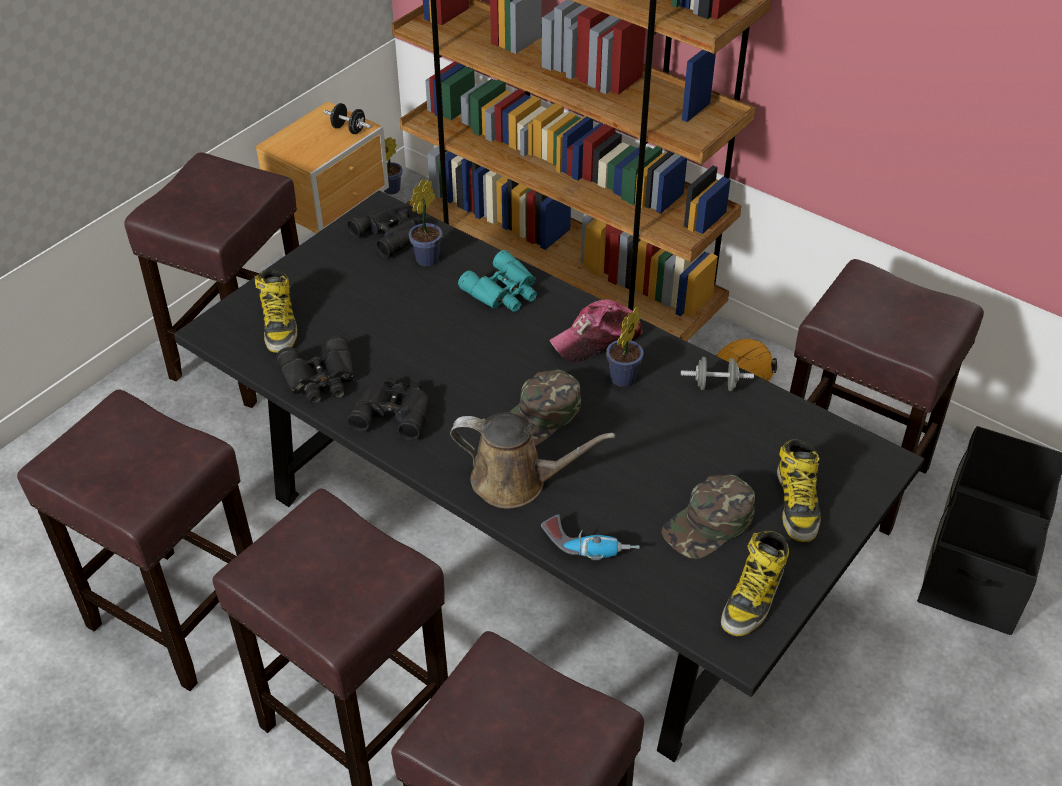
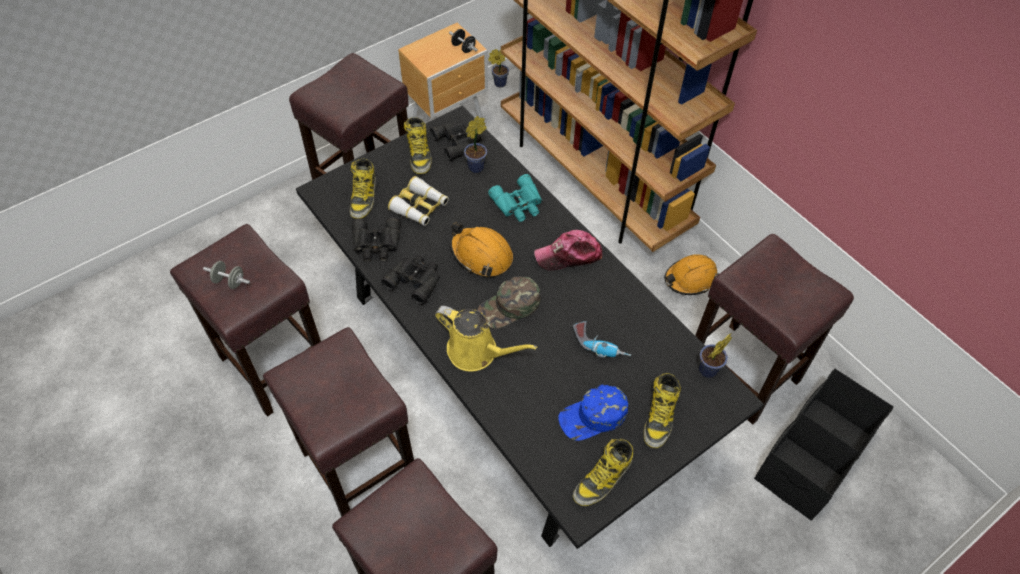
camera: 15 degrees right, 10 degrees up
(340, 258) = (419, 154): none -> boot
(365, 321) = (419, 207): none -> binoculars
(476, 362) = (481, 255): none -> orange hard hat
(516, 481) = (477, 352): brown watering can -> yellow watering can
(589, 545) = (508, 411): power drill -> power drill (600, 345)
(621, 380) = (573, 292): potted plant -> potted plant (706, 371)
(709, 524) = (593, 417): green cap -> blue cap
(715, 385) = (637, 311): grey dumbbell -> grey dumbbell (229, 281)

